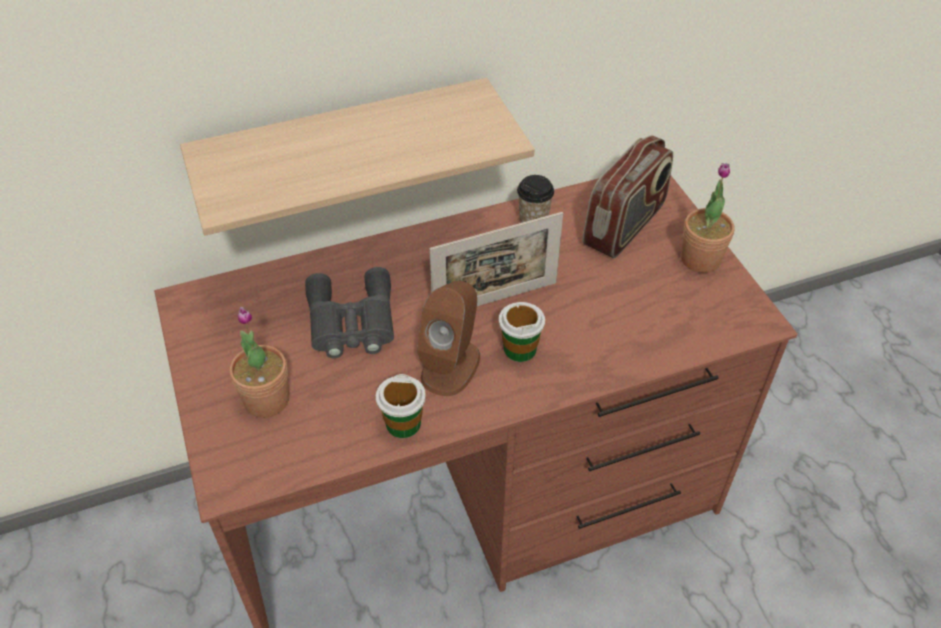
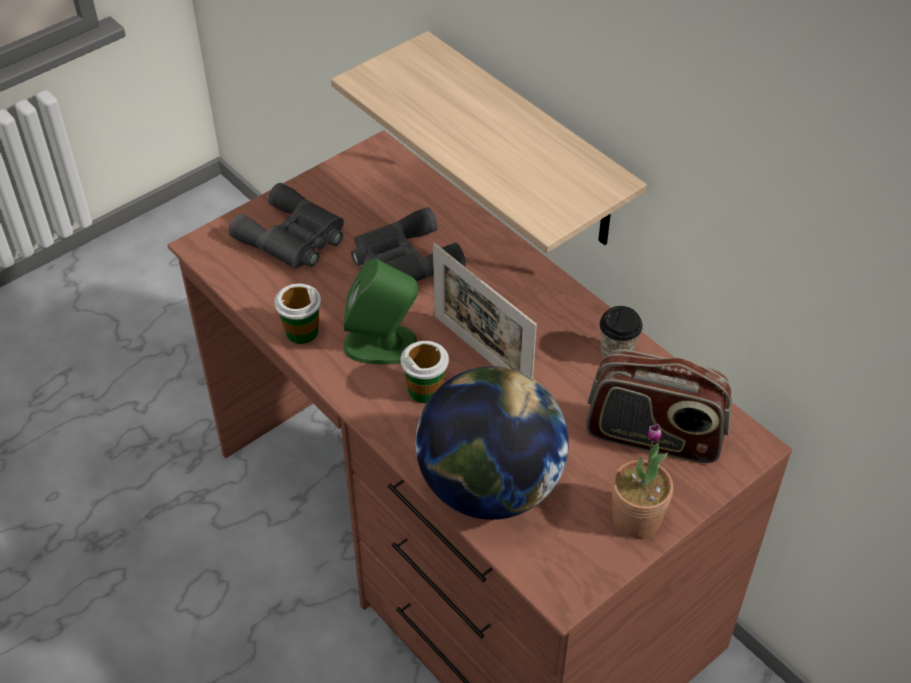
camera: 70 degrees right, 0 degrees up
(267, 400) = (293, 238): potted plant -> grey binoculars
(451, 365) = (381, 344): brown speaker -> green speaker
(644, 335) = (490, 487): none -> globe

